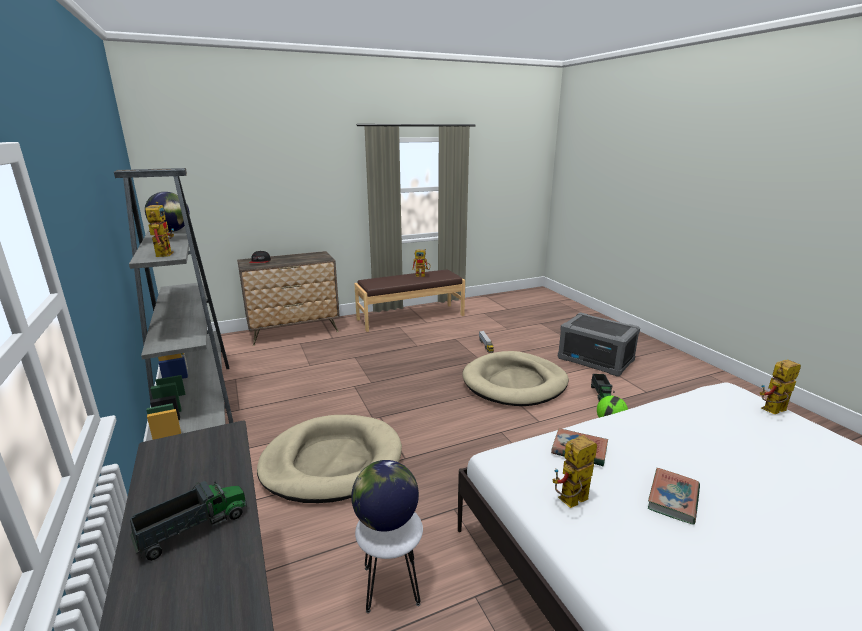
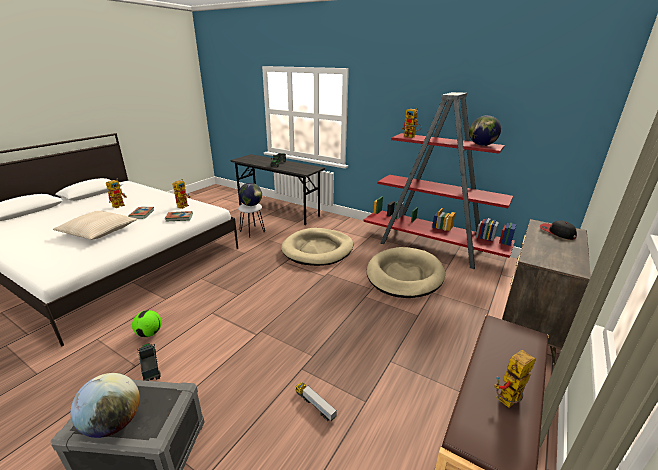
camera: 145 degrees right, 5 degrees up
(197, 402) = (432, 247): grey bookcase -> red bookcase
(514, 383) = (246, 347): beige dog bed -> beige dog bed (404, 275)
(607, 323) = (114, 423): none -> globe
(738, 461) = (98, 231): none -> beige pillow
(773, 411) = (40, 263): toy robot -> toy robot (120, 205)

